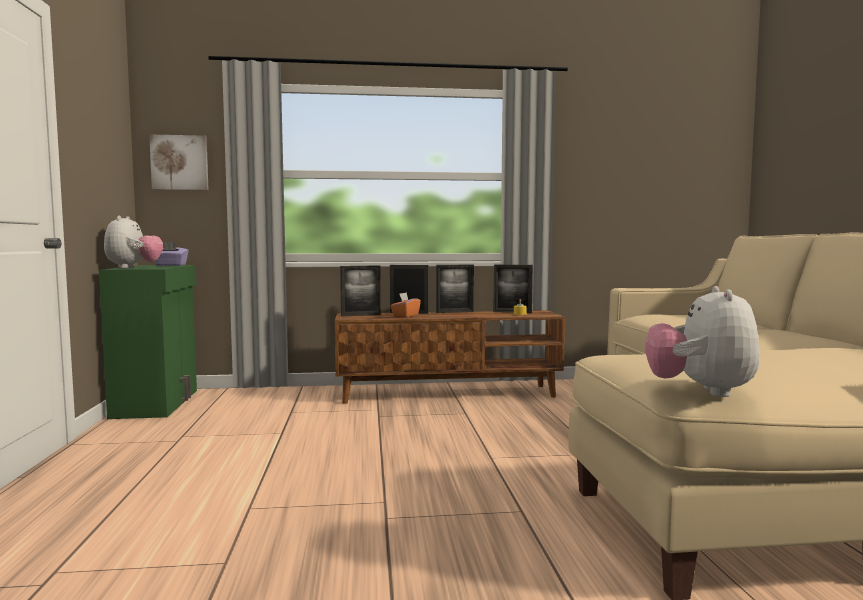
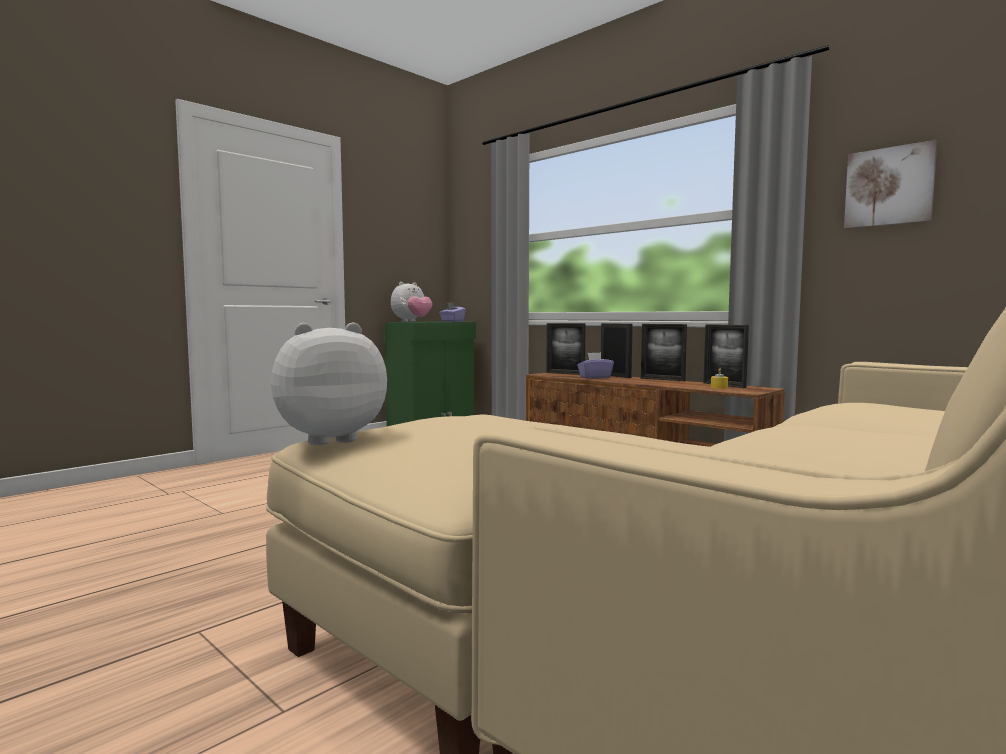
camera: 50 degrees right, 0 degrees up
(180, 163) = (472, 236): picture -> picture (889, 187)
(405, 316) = (594, 377): orange tissue box -> purple tissue box

